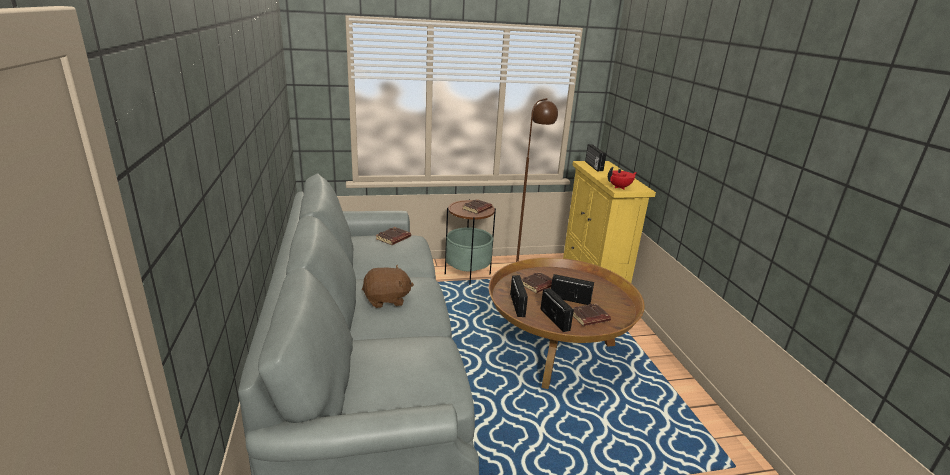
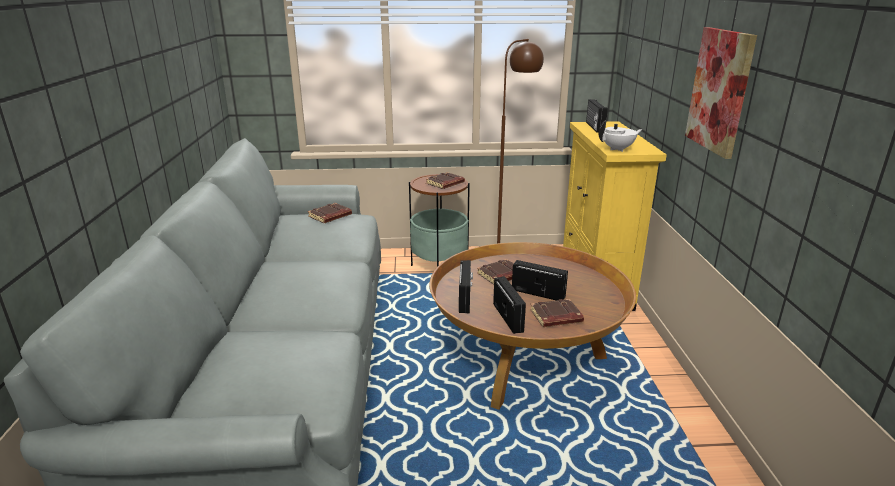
camera: 10 degrees right, 0 degrees up
(387, 300) = (288, 285): brown plush toy -> none
(620, 187) = (618, 149): red teapot -> white teapot
(703, 152) = (720, 91): none -> picture

